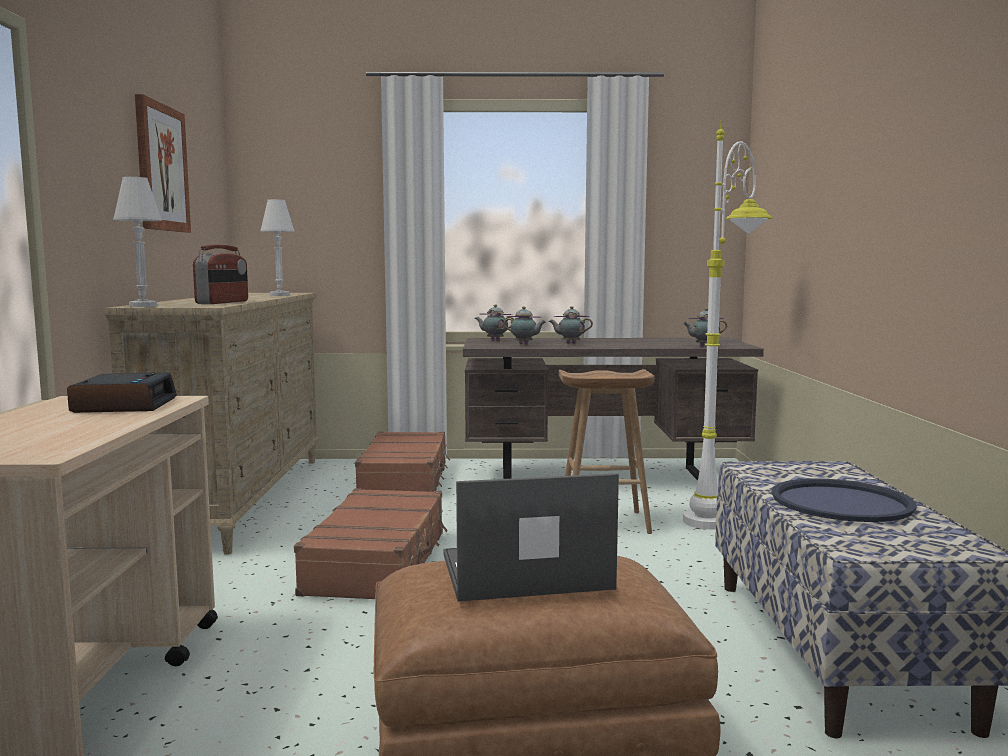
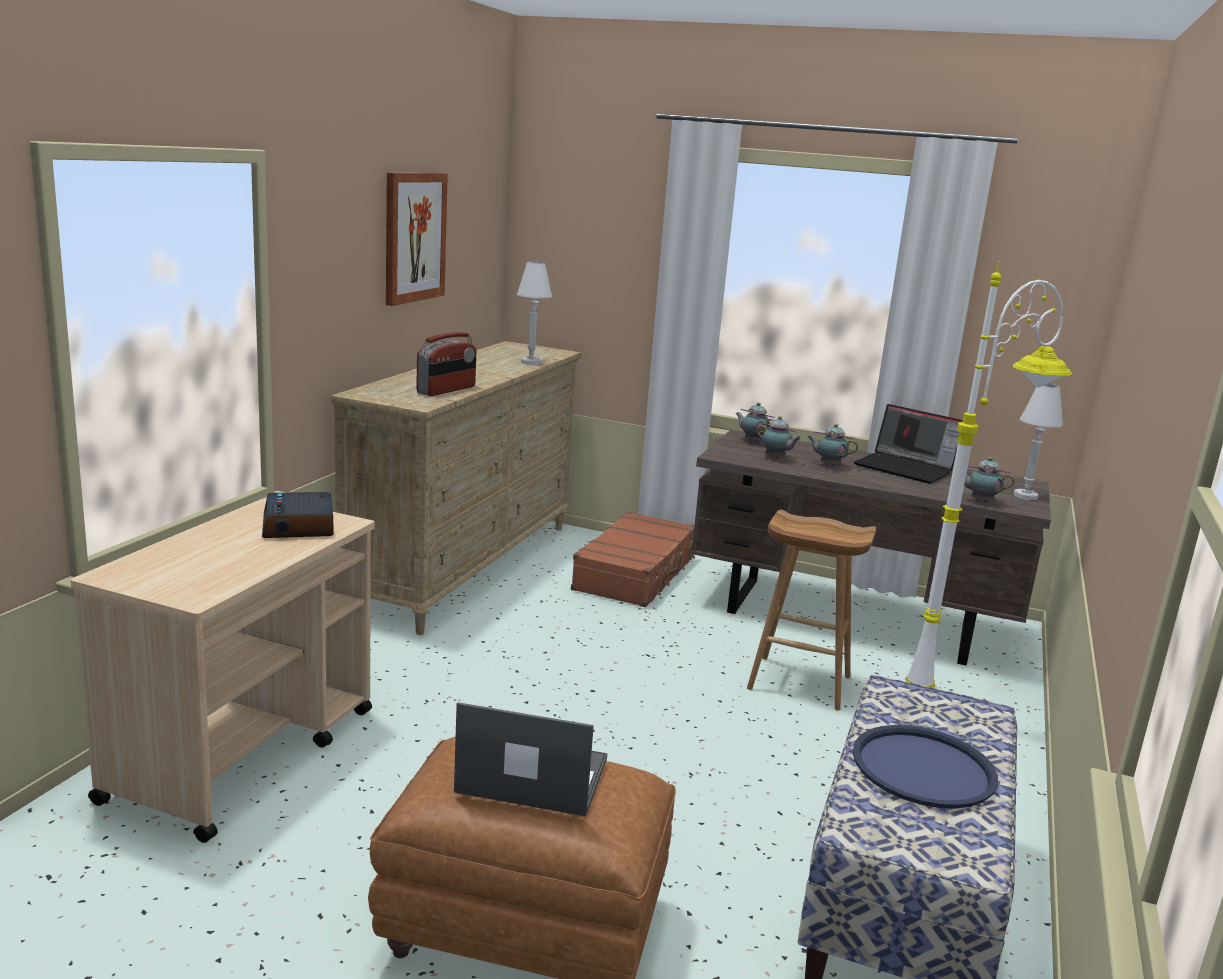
camera: 20 degrees right, 10 degrees up
(124, 405) = (299, 525): alarm clock -> alarm clock turned 150 degrees clockwise
(143, 306) = (365, 395): white table lamp -> white table lamp (1025, 496)
(378, 562) = (542, 678): brown suitcase -> none
(627, 340) = (906, 468): none -> laptop

